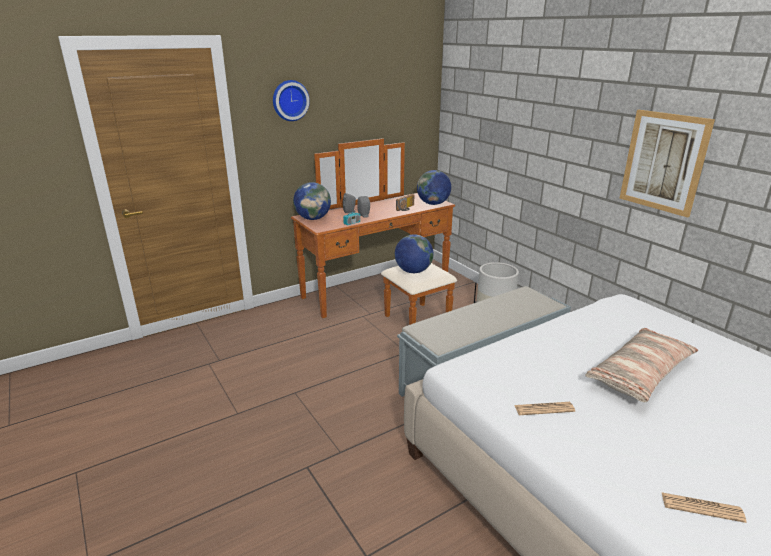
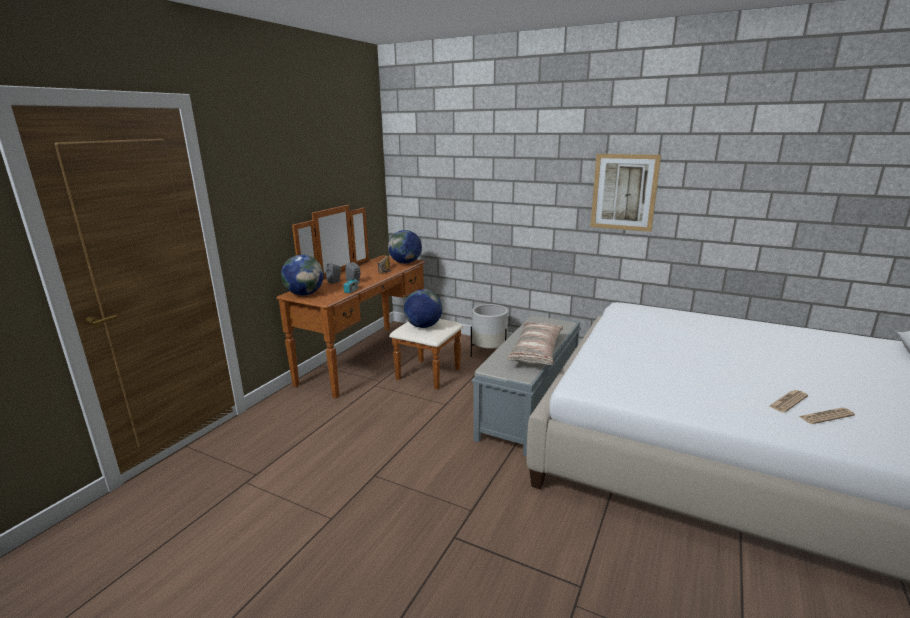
camera: 30 degrees left, 5 degrees down
(290, 100) = (263, 168): wall clock -> none
(544, 409) = (671, 390): newspaper -> newspaper (788, 401)
(641, 374) = (694, 349): pillow -> pillow (536, 352)

